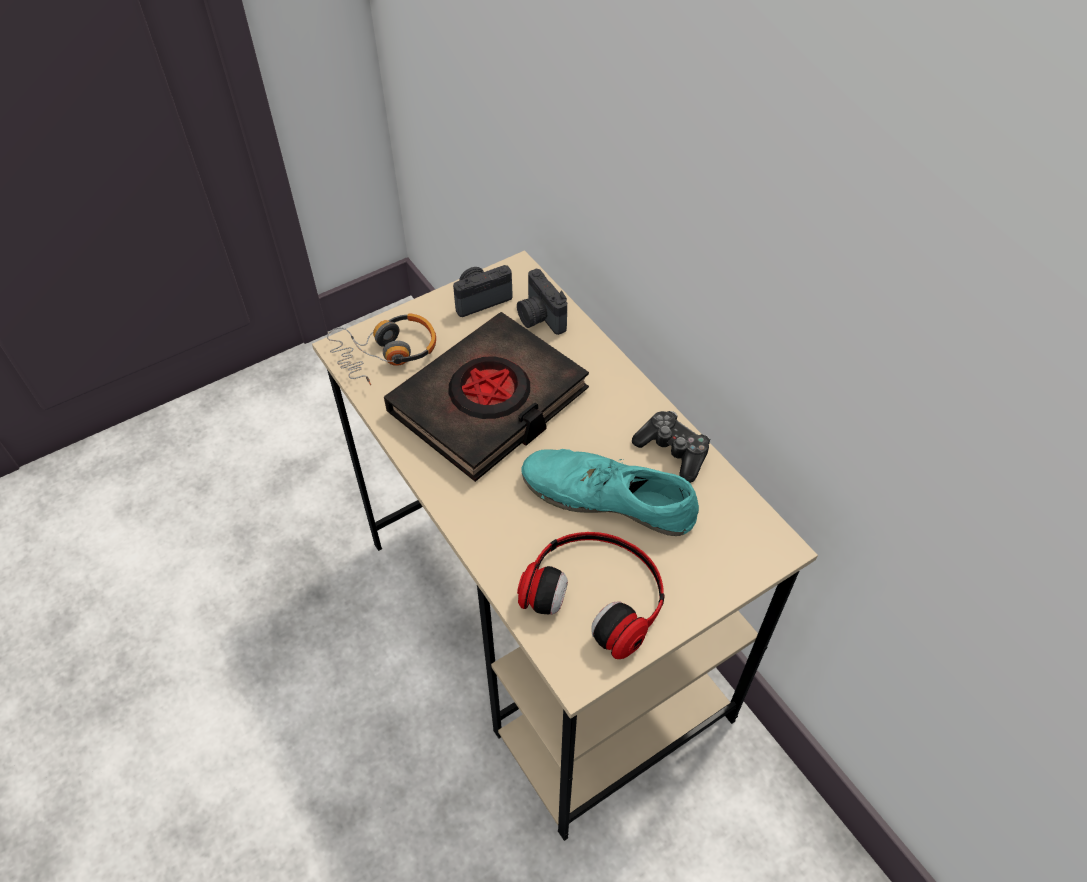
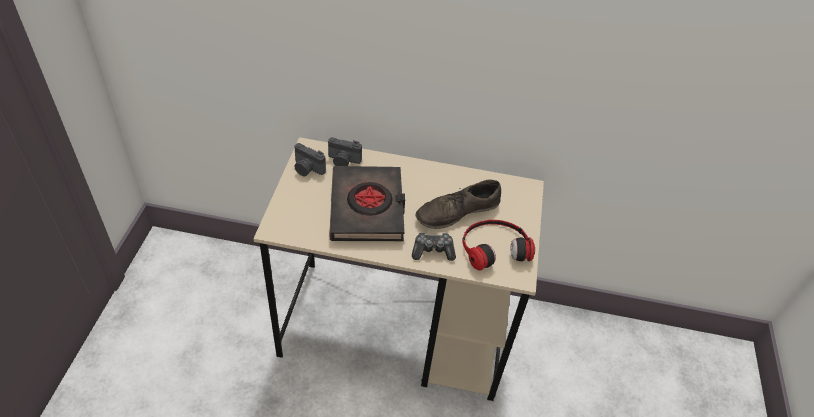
camera: 50 degrees left, 5 degrees down
(386, 354) = (296, 219): headphones -> none
(480, 298) = (307, 169): camera -> camera turned 75 degrees counterclockwise
(608, 498) = (457, 211): turquoise shoe -> brown shoe
(673, 451) = (458, 178): game controller -> game controller (433, 251)

